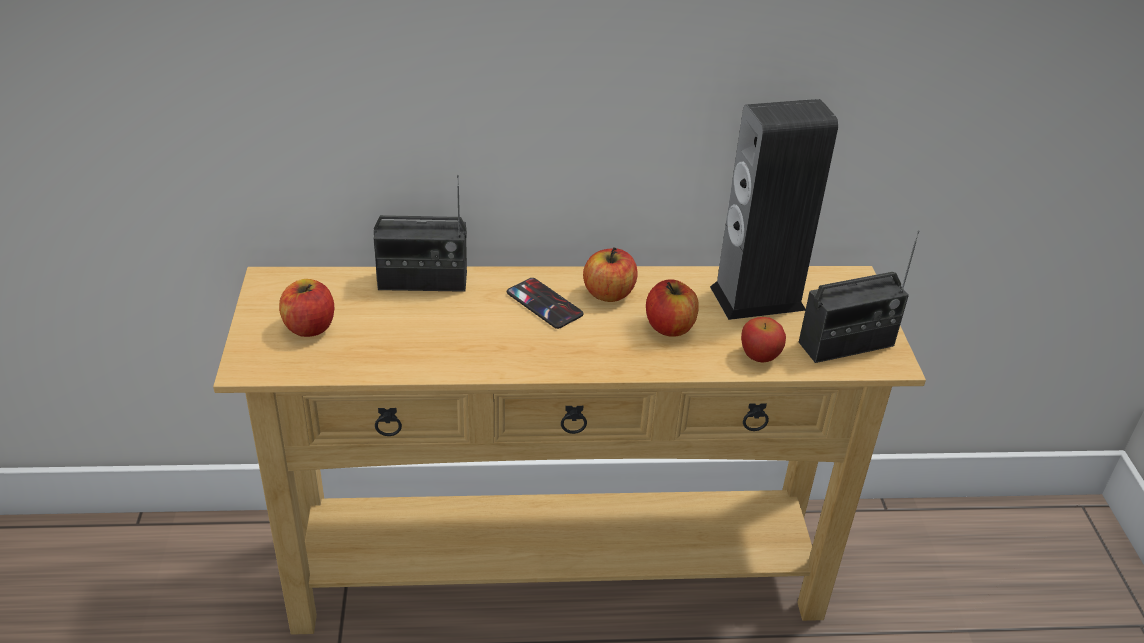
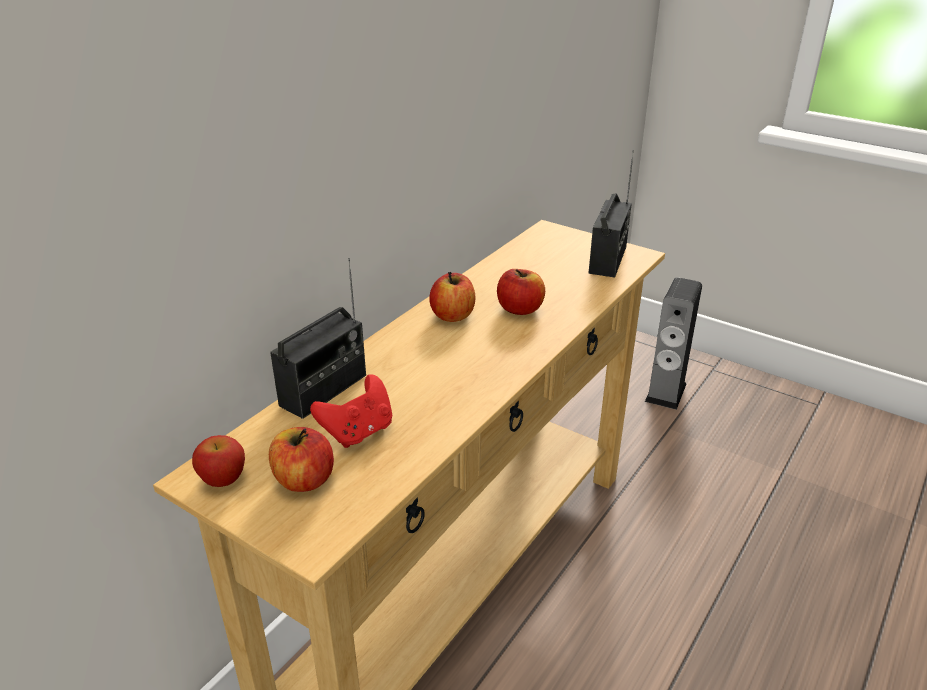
camera: 50 degrees left, 5 degrees down
(389, 324) = (358, 432): none -> red game controller
(544, 304) = (430, 346): phone -> none
(757, 298) = (528, 266): speaker -> speaker (665, 392)
(759, 356) = (587, 292): apple -> apple (223, 479)

